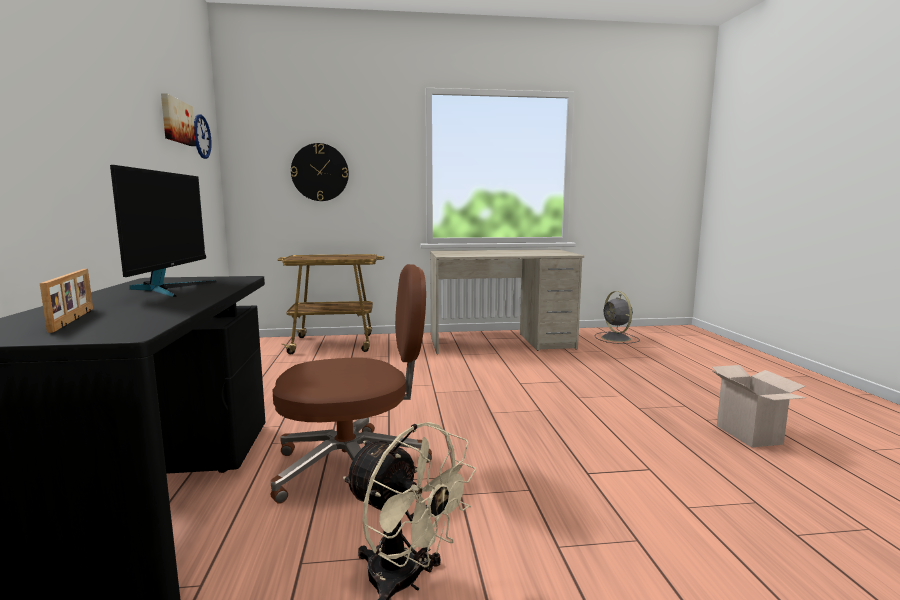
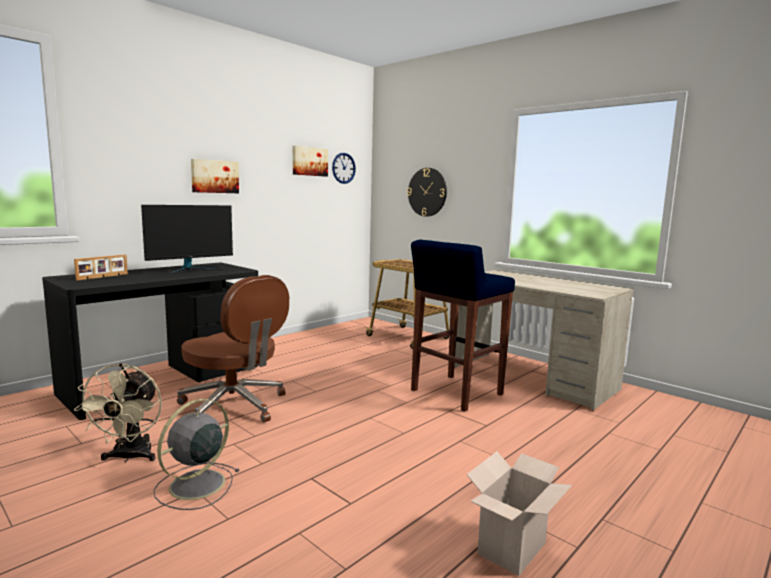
camera: 50 degrees right, 0 degrees up
(92, 128) = (214, 176): none -> picture
(489, 370) = (455, 393): none -> blue stool
(616, 338) = (684, 420): grey fan -> grey fan (195, 486)

